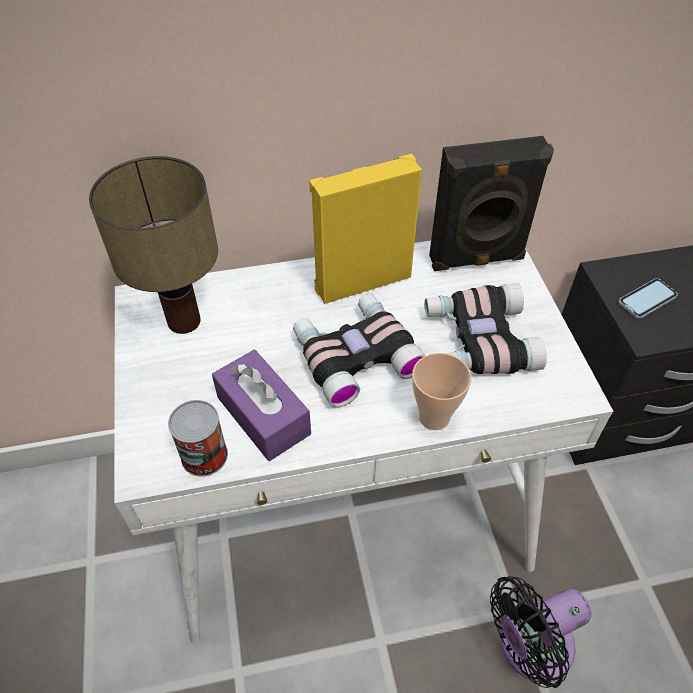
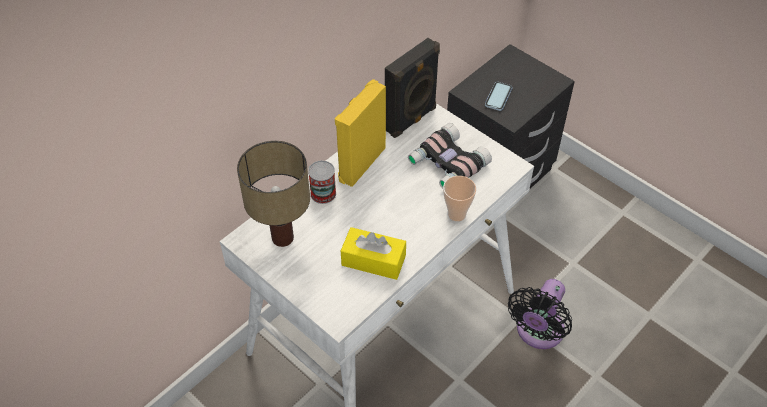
camera: 35 degrees left, 0 degrees up
(204, 455) = (362, 296): can -> can (323, 193)
(263, 415) = (373, 260): purple tissue box -> yellow tissue box
(355, 354) = (392, 205): binoculars -> none

